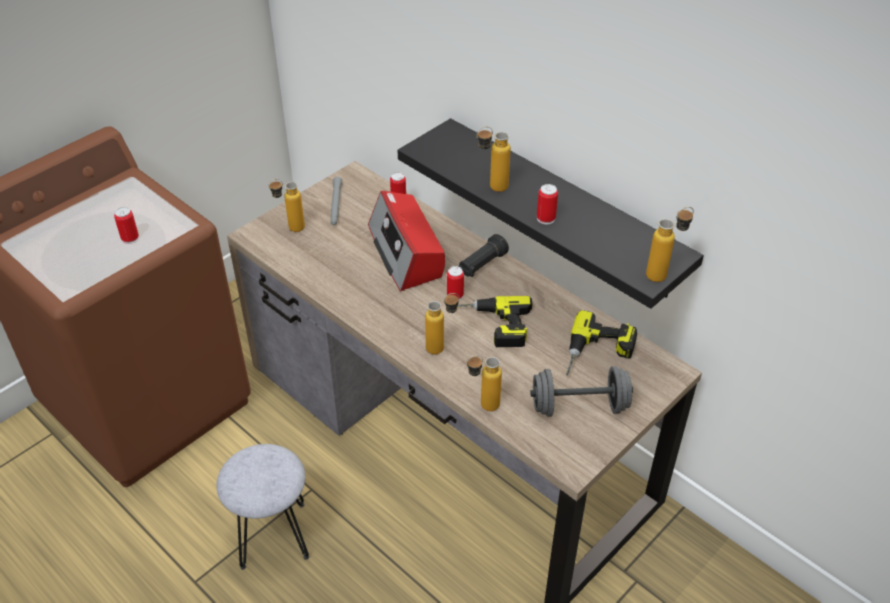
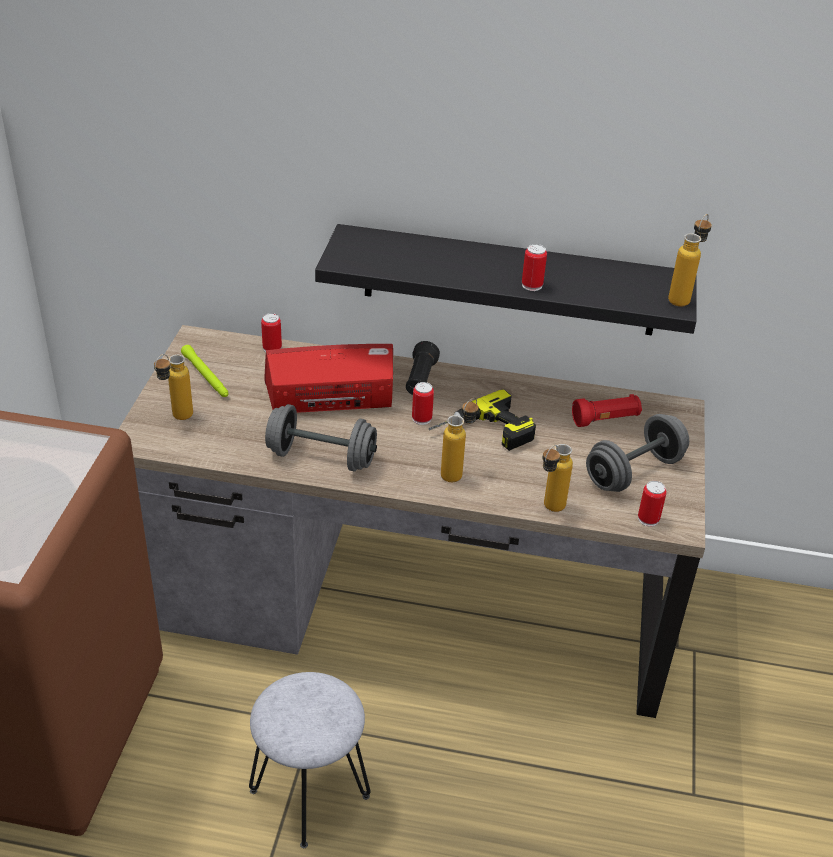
camera: 35 degrees left, 5 degrees down
(130, 238) = (35, 481): can -> can (648, 519)
(336, 205) = (206, 376): grey flashlight -> green flashlight
(358, 296) = (321, 457): none -> grey dumbbell
(406, 252) = (331, 396): radio -> radio turned 135 degrees clockwise
(491, 188) = (451, 275): bottle -> none
(598, 354) = (605, 420): power drill -> red flashlight

